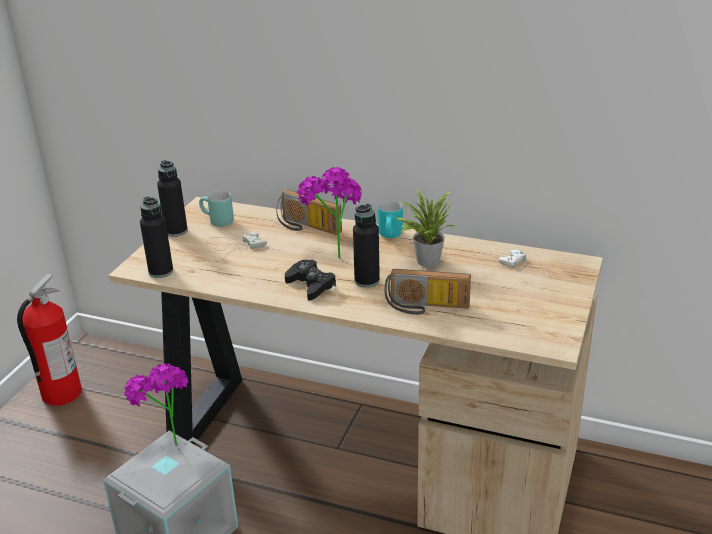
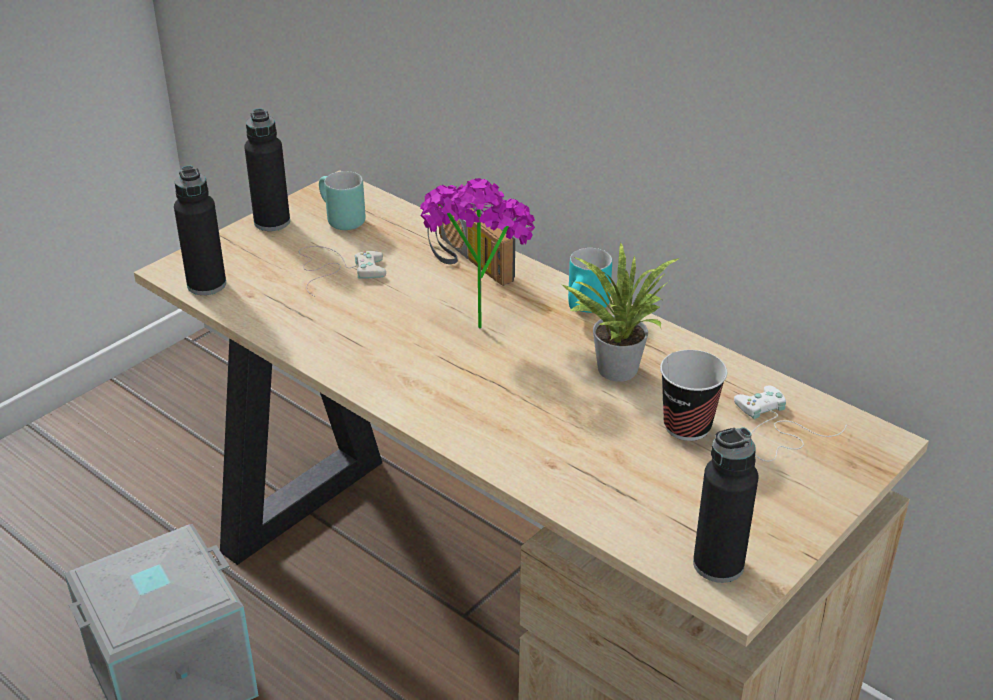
camera: 20 degrees right, 5 degrees up
(60, 394) = (131, 414): fire extinguisher -> none
(167, 439) = (176, 539): potted plant -> none
(311, 285) = (405, 365): black game controller -> none
(367, 281) = (495, 380): black bottle -> black bottle (718, 564)
(426, 307) = (558, 454): radio -> none
(482, 279) = (687, 426): none -> cup

